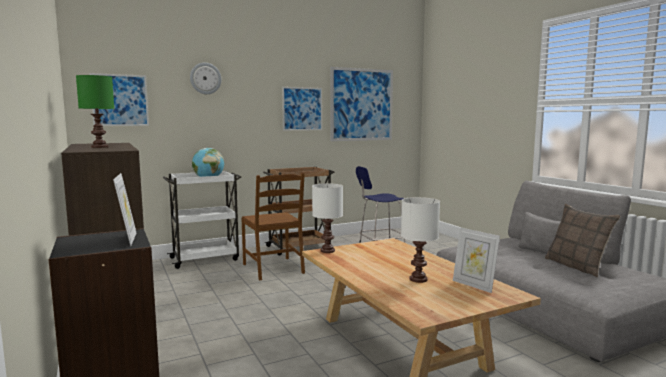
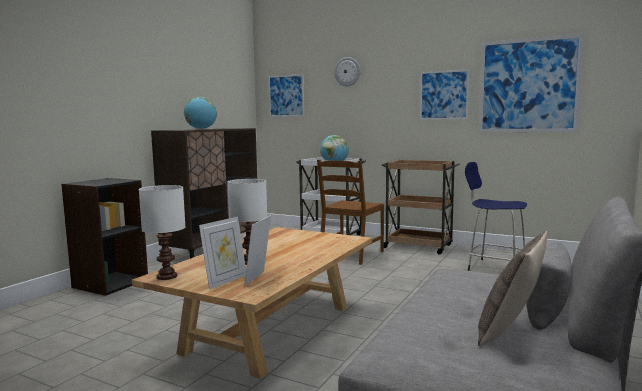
camera: 55 degrees right, 0 degrees up
(100, 147) = (201, 129): green table lamp -> globe
(127, 239) = (109, 182): picture frame -> picture frame (225, 281)
(327, 251) = (287, 231): white table lamp -> white table lamp (167, 276)

